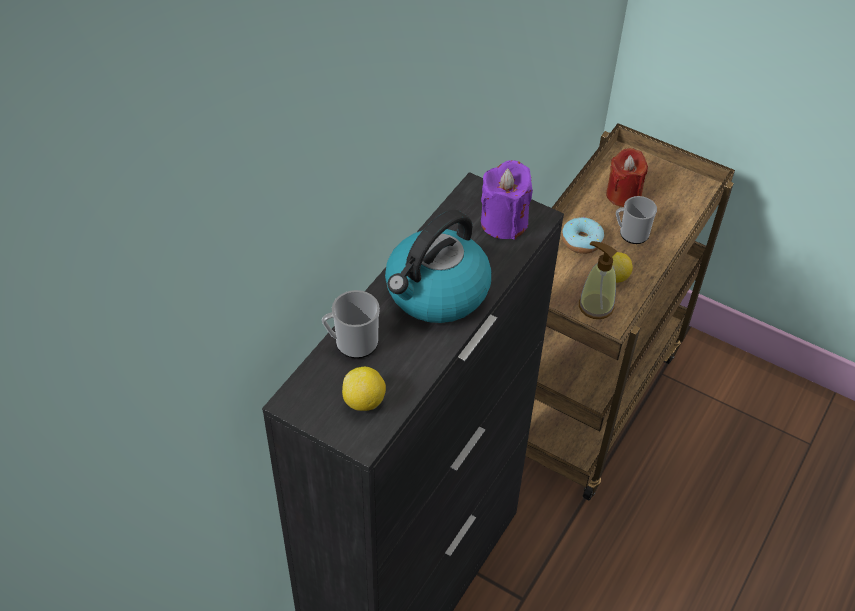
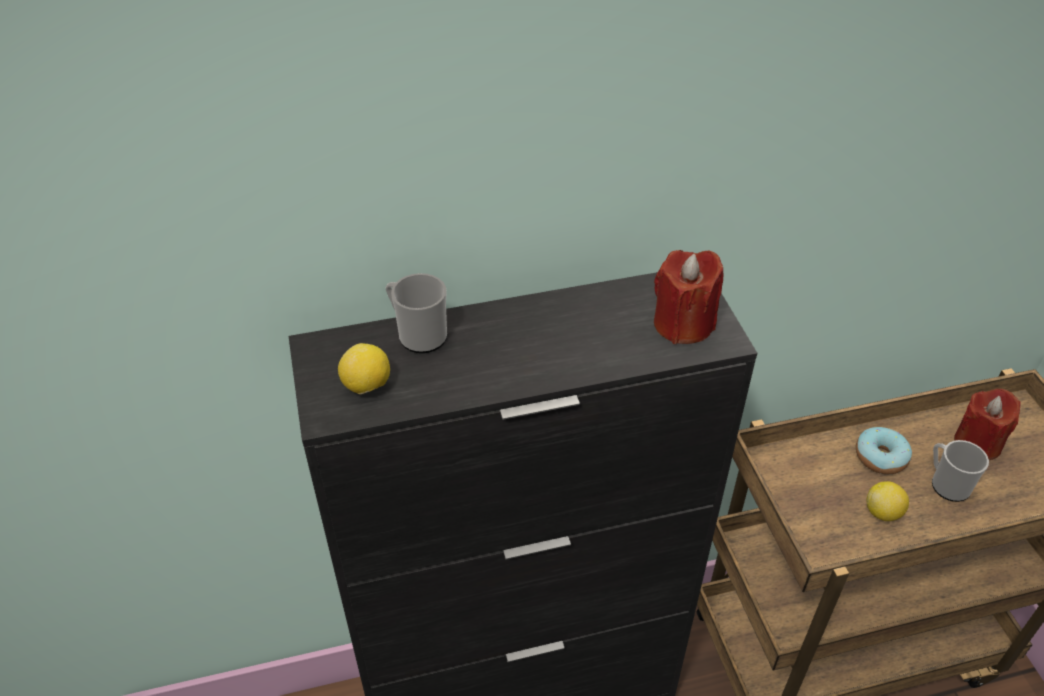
camera: 45 degrees right, 5 degrees down
(436, 293) = (541, 342): kettle -> none
(504, 222) = (683, 324): purple candle -> red candle
(595, 306) = (831, 525): soap dispenser -> none

